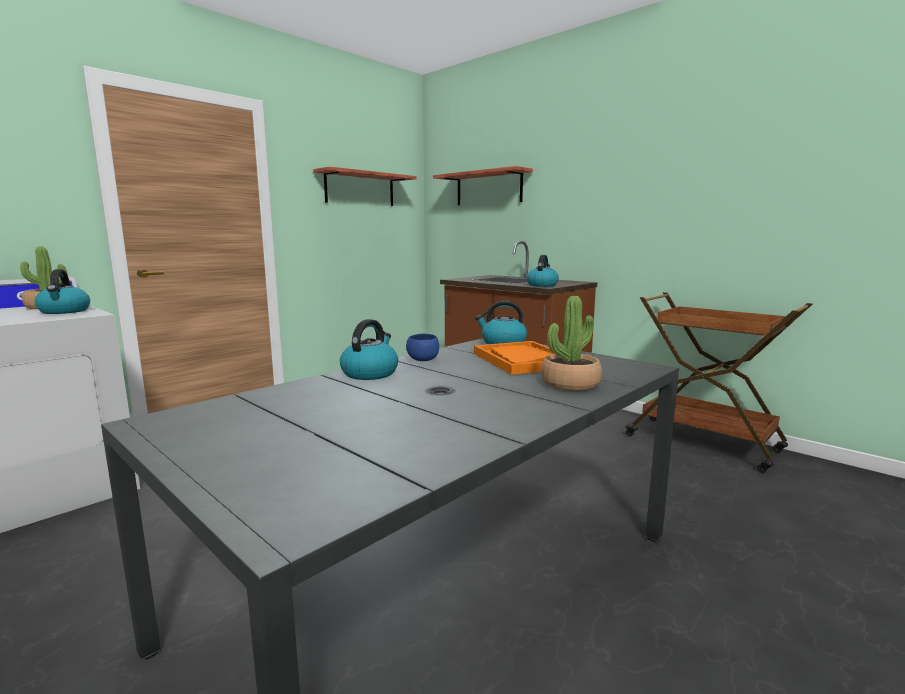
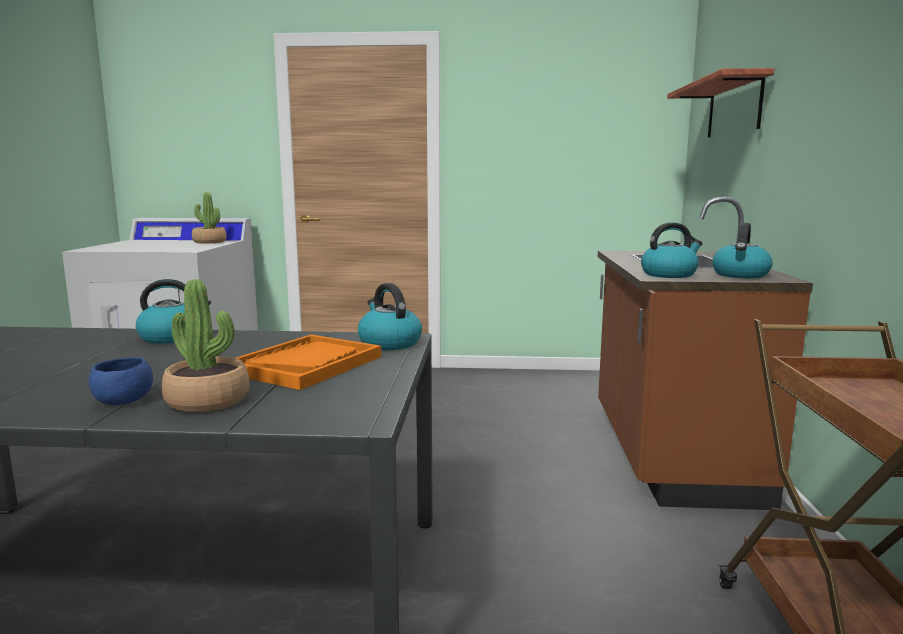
camera: 50 degrees right, 0 degrees up
(65, 311) = (194, 246): kettle -> kettle (740, 275)
(360, 189) = (568, 122): shelf -> none
(422, 360) = (251, 338): blue bowl -> blue bowl (123, 401)

